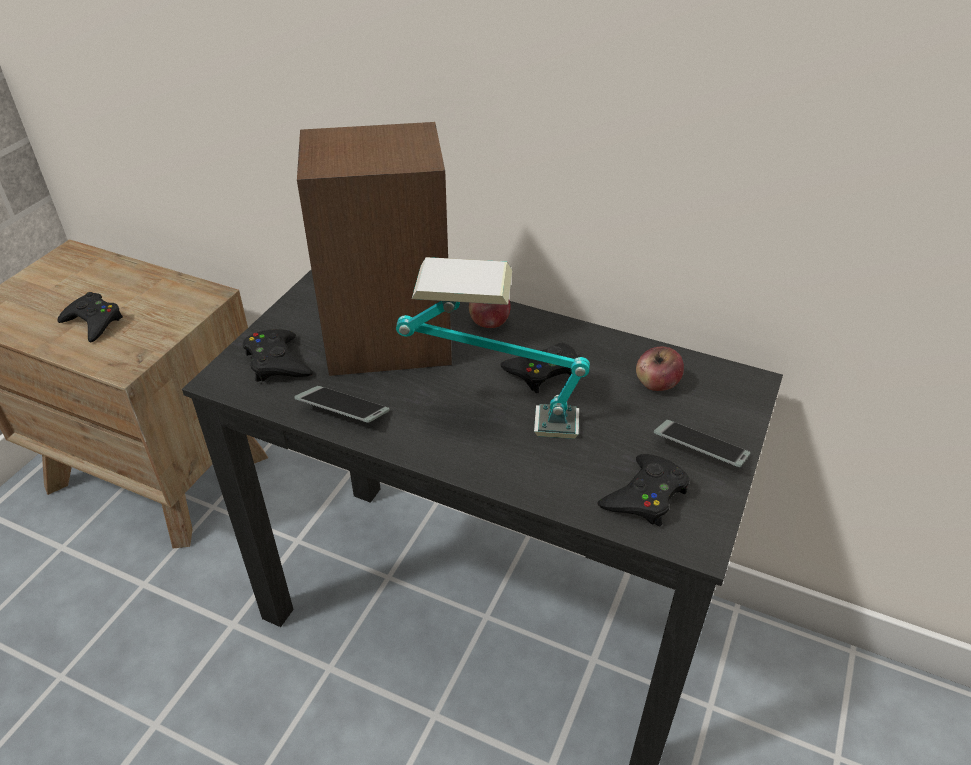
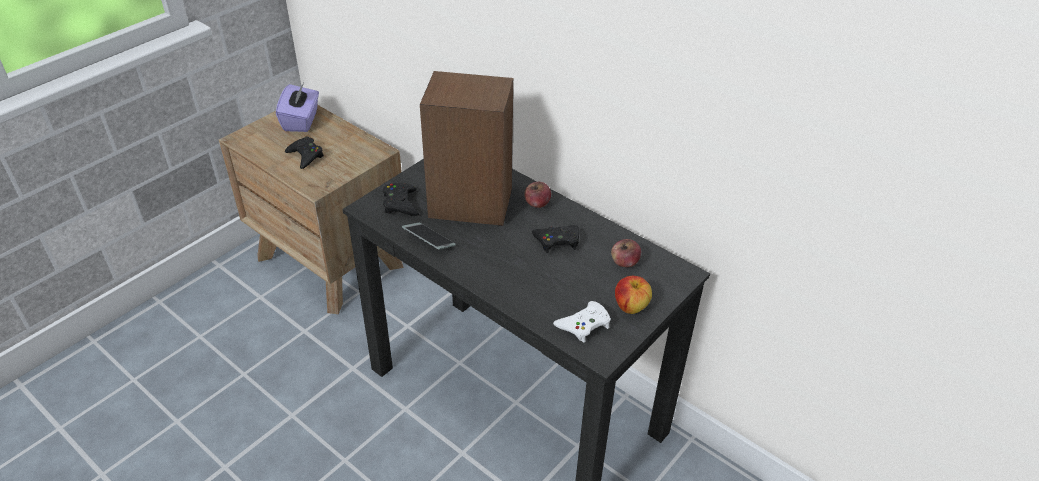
camera: 15 degrees right, 0 degrees up
(74, 273) = (301, 121): none -> purple tissue box
(493, 419) = (514, 263): table lamp -> none
(645, 496) = (584, 325): black game controller -> white game controller
(700, 450) = (631, 306): phone -> apple

